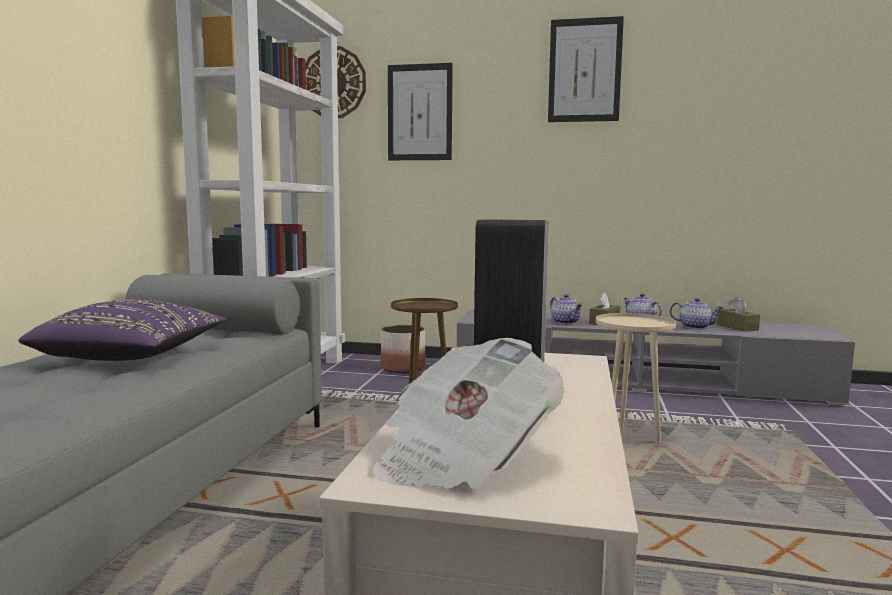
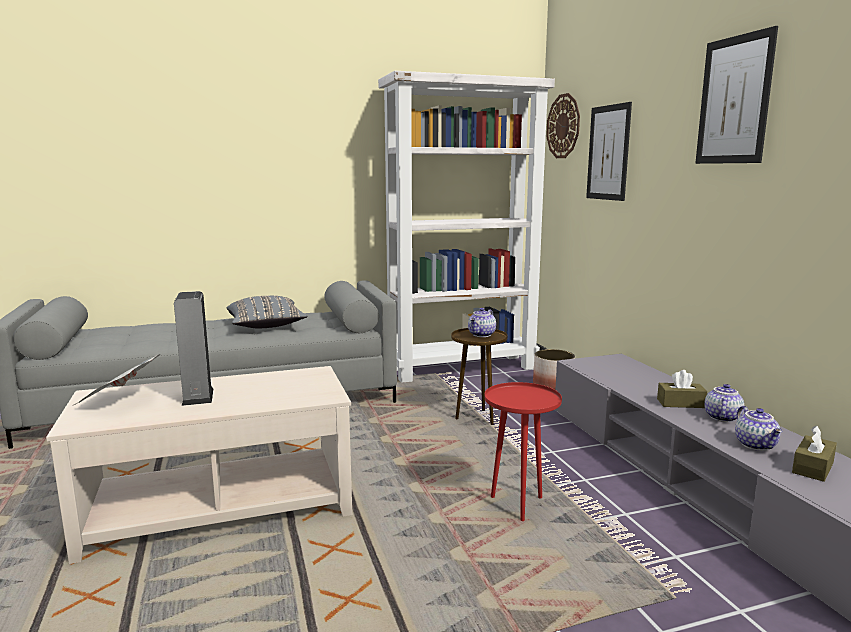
camera: 60 degrees right, 5 degrees up
(132, 357) = (266, 326): purple pillow -> grey pillow
(566, 322) = (641, 390): teapot -> teapot (482, 335)
(629, 438) = (518, 505): beige side table -> red side table

